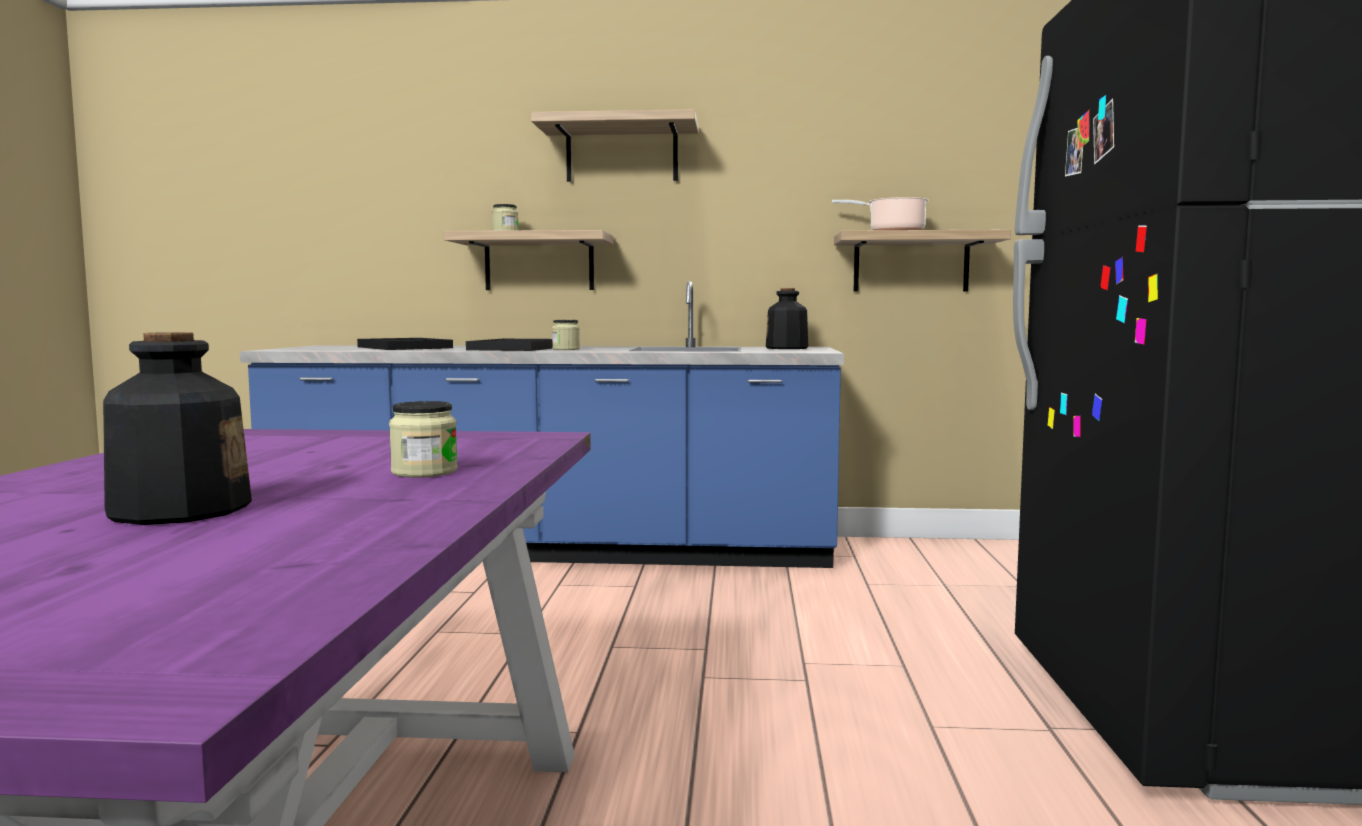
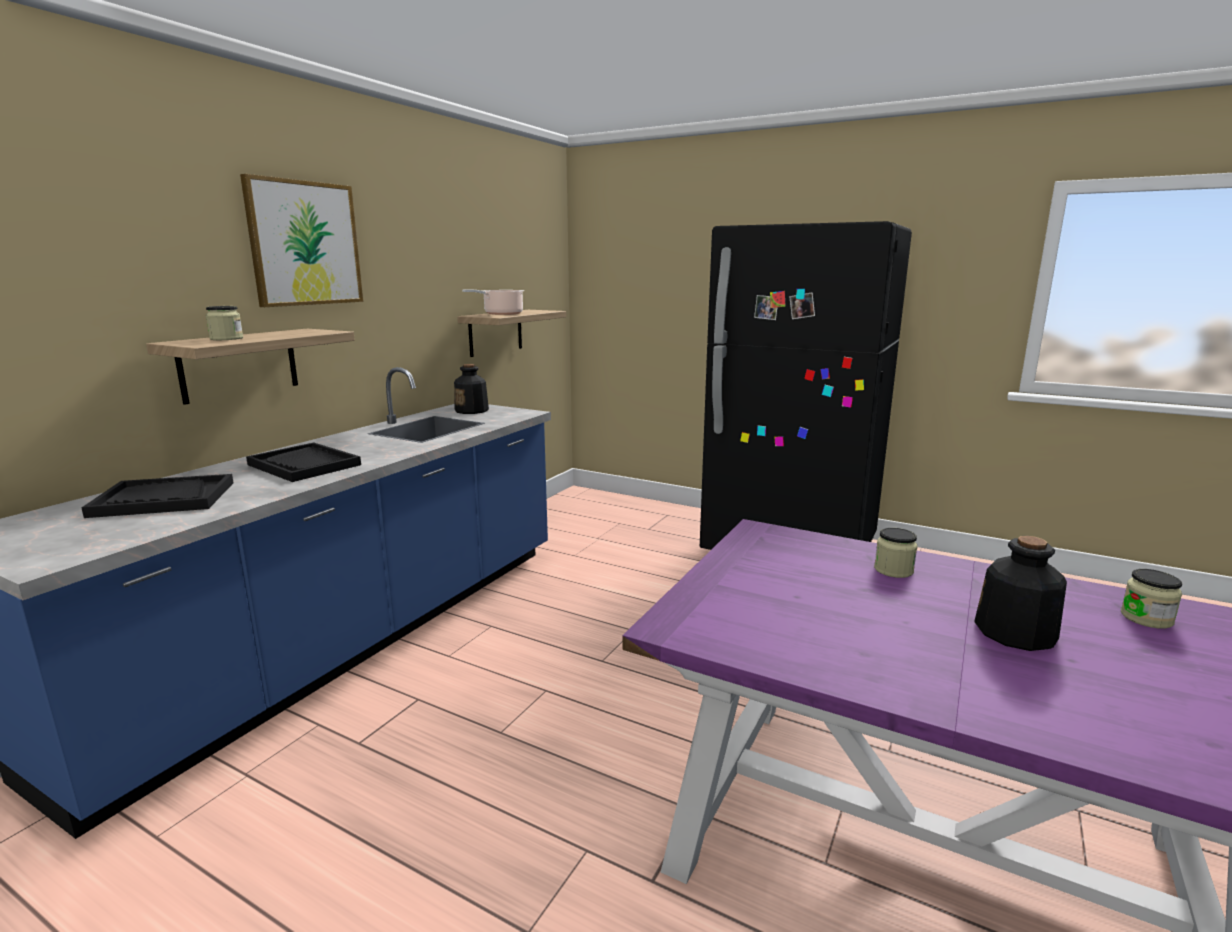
camera: 65 degrees left, 10 degrees up
(566, 349) = (360, 454): jar -> jar (1146, 618)
(622, 153) = (305, 244): shelf -> picture

